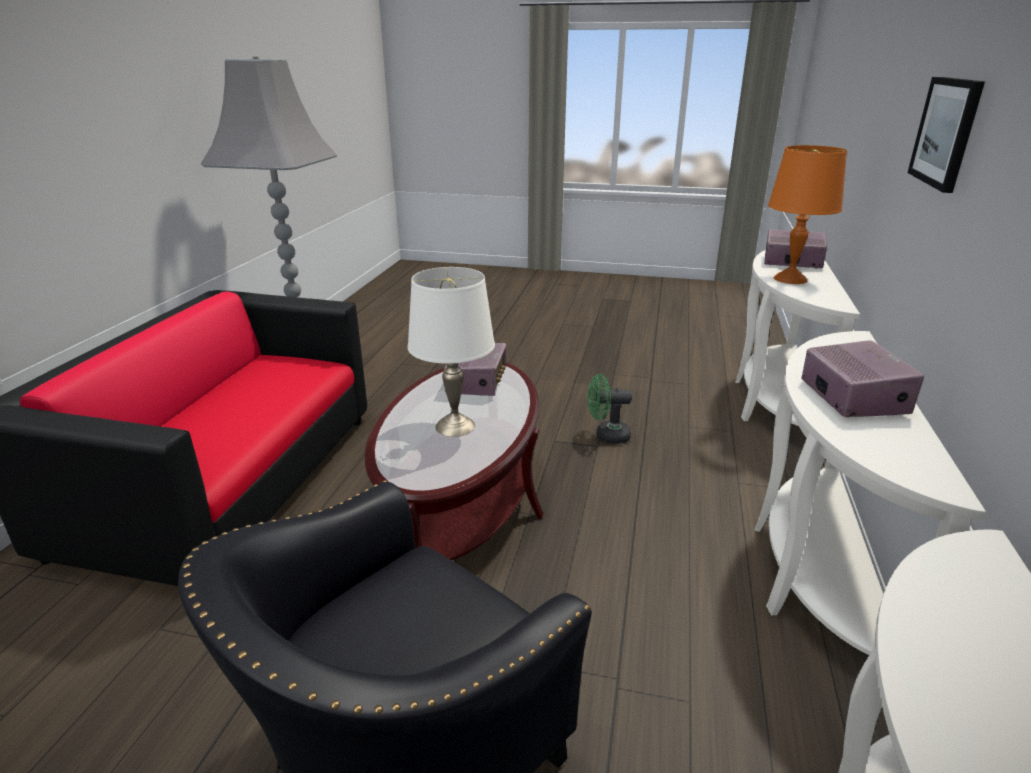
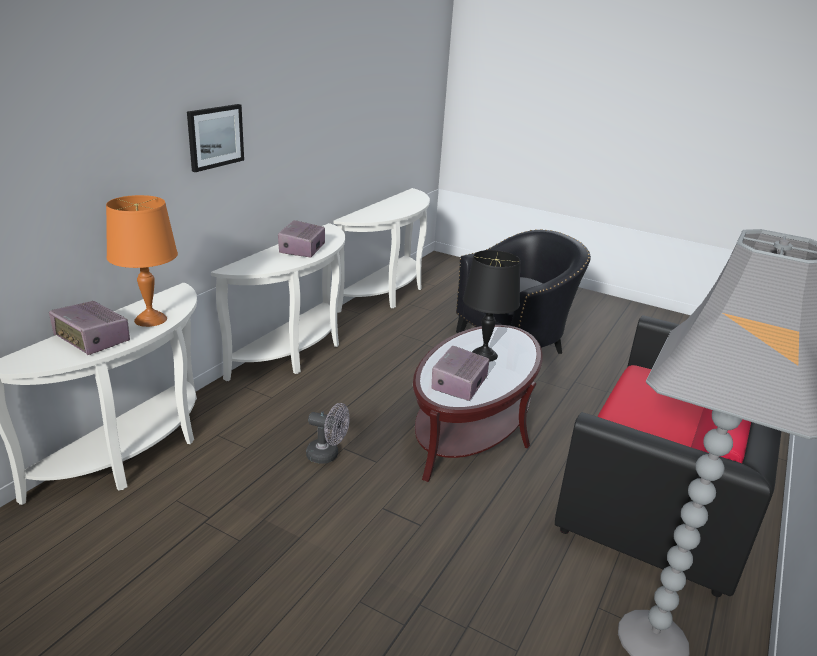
camera: 165 degrees left, 0 degrees up
(454, 426) = (484, 355): white table lamp -> black table lamp
(606, 436) = (327, 455): green fan -> grey fan

